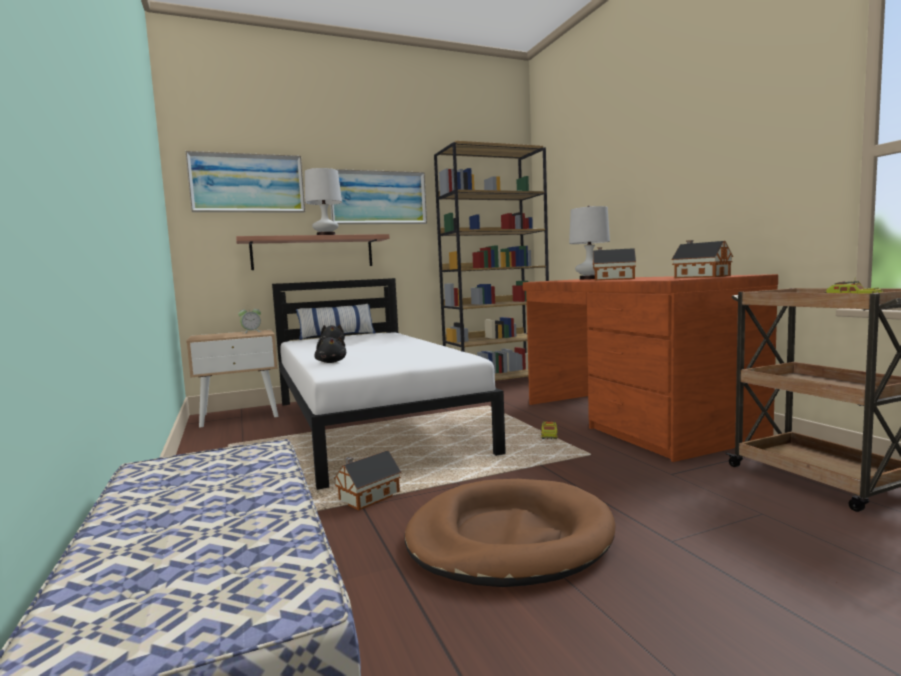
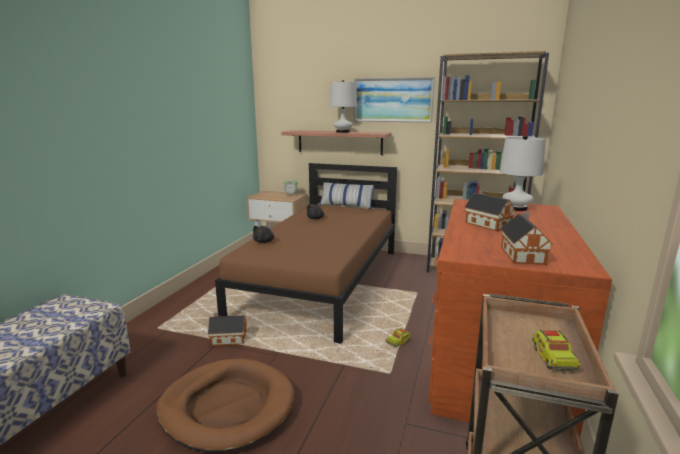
camera: 40 degrees right, 10 degrees up
(247, 183) = (300, 91): picture -> none
(372, 424) = (323, 281): white bed -> brown bed

